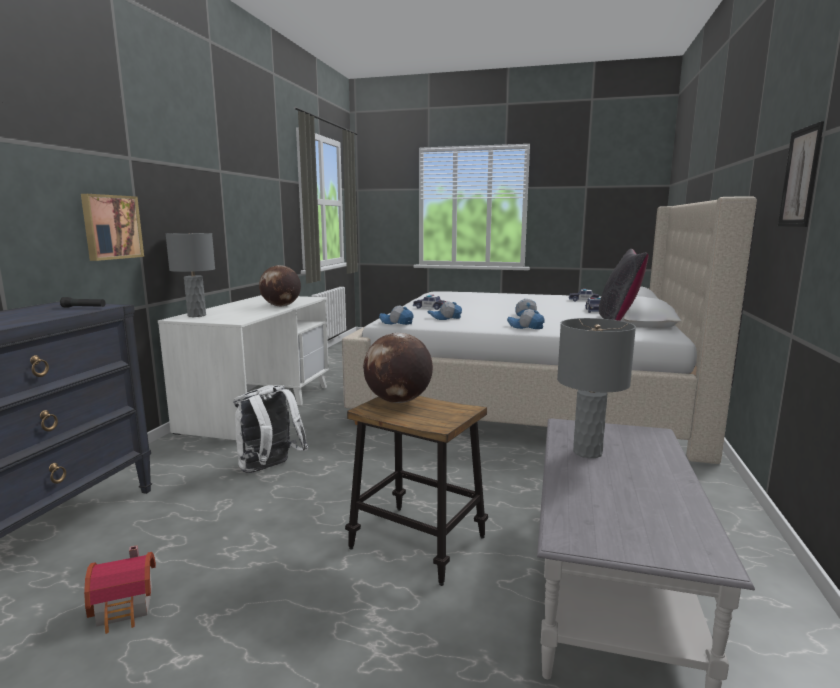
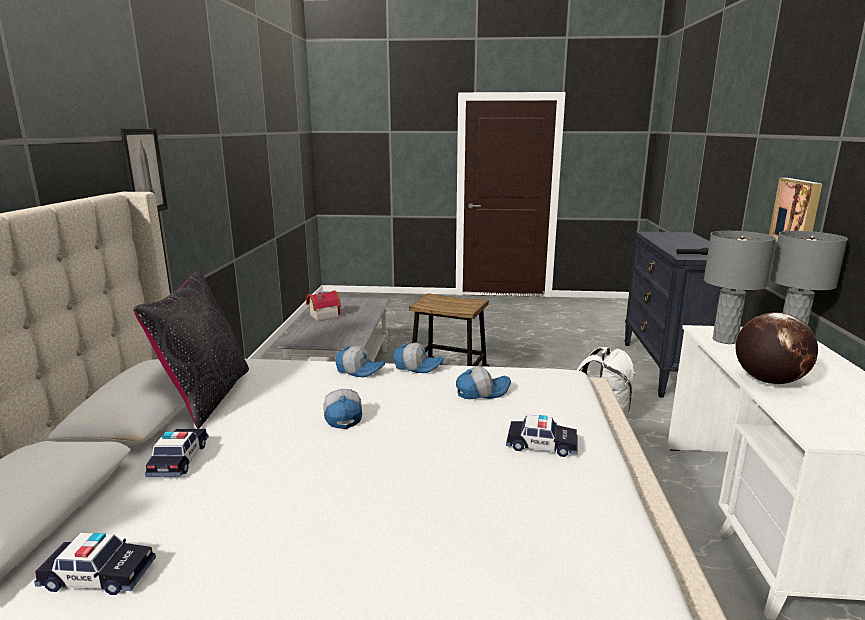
camera: 170 degrees right, 5 degrees up
(127, 608) = (564, 353): toy house -> toy house (322, 316)
(396, 323) = (542, 371): cap -> cap (418, 367)
(398, 401) = (464, 306): globe -> none
(587, 452) = (350, 327): grey table lamp -> grey table lamp (725, 340)

